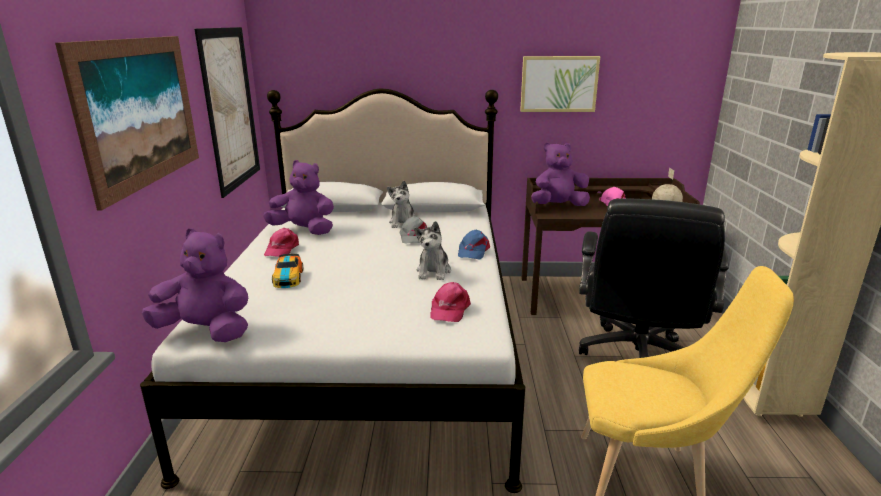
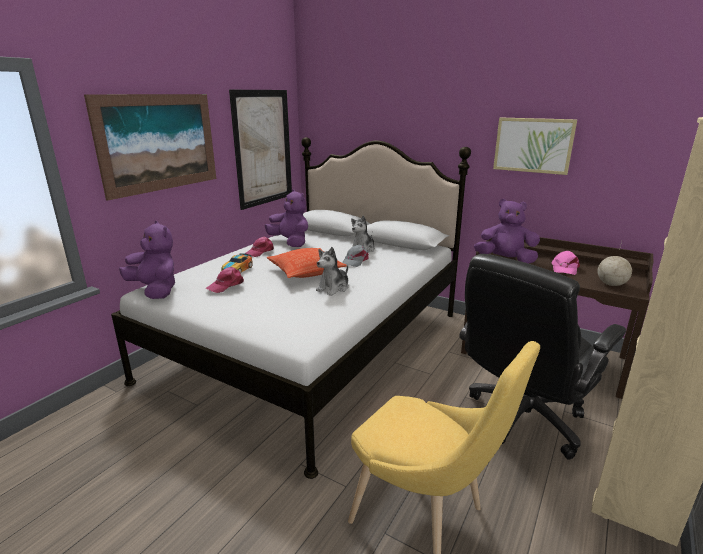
camera: 30 degrees right, 0 degrees up
(376, 261) = (306, 272): none -> orange pillow
(449, 309) = (306, 316): pink cap -> pink cap (226, 285)
(473, 251) = (384, 280): blue cap -> none

